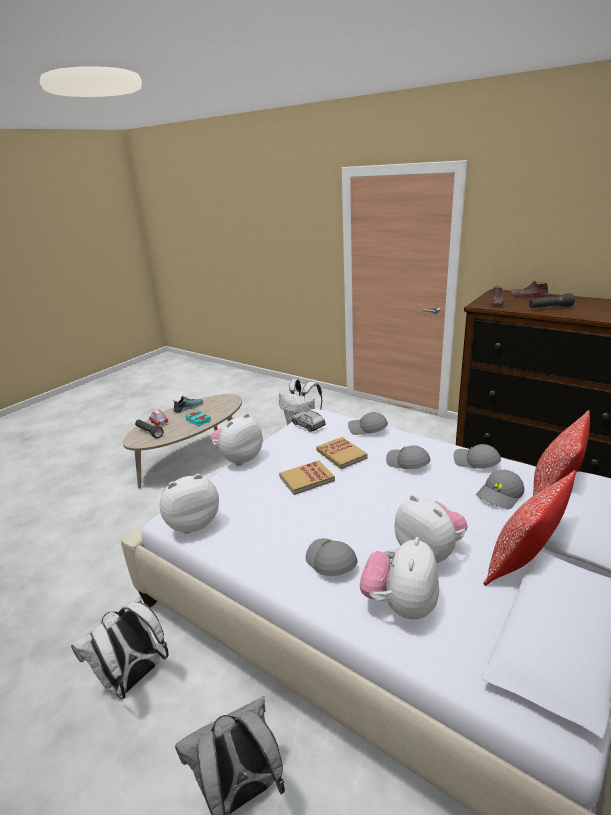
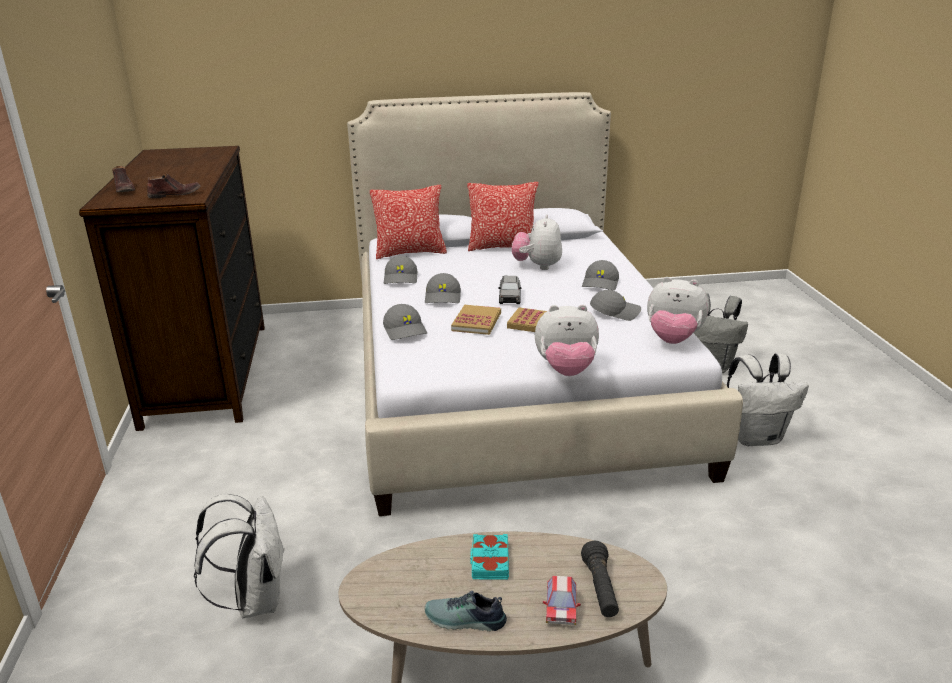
camera: 135 degrees left, 0 degrees up
(308, 425) = (444, 361): grey toy car -> grey toy car (509, 297)
(400, 604) = (591, 261): plush toy -> none
(500, 495) = (439, 263): grey cap -> grey cap (615, 312)
(549, 308) = (188, 177): black flashlight -> none

